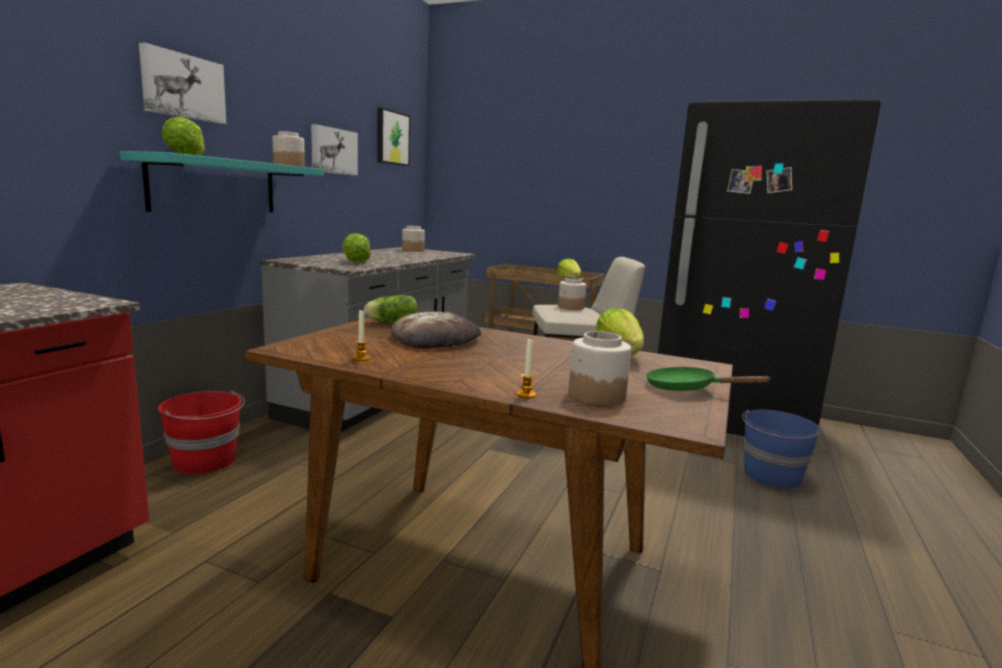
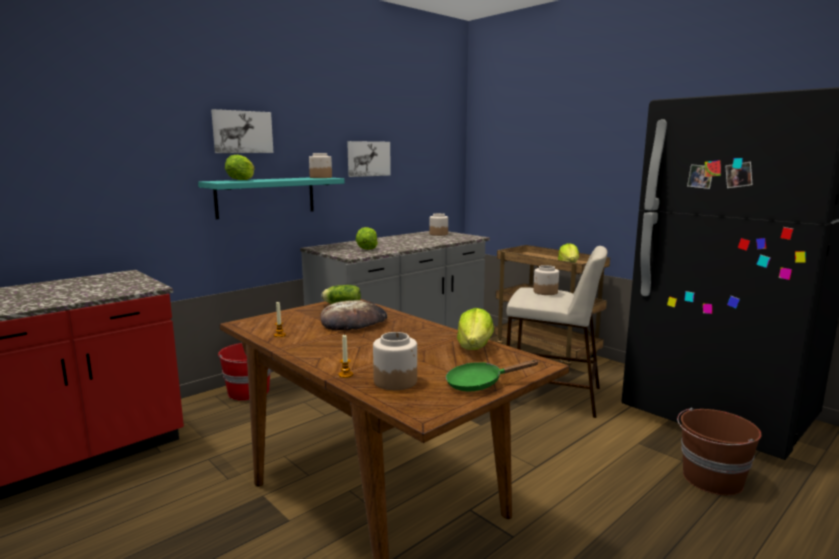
camera: 25 degrees right, 0 degrees up
(391, 138) = (427, 140): picture -> none
(687, 389) = (479, 384): green frying pan -> green frying pan turned 60 degrees counterclockwise
(772, 476) = (711, 479): blue bucket -> brown bucket

